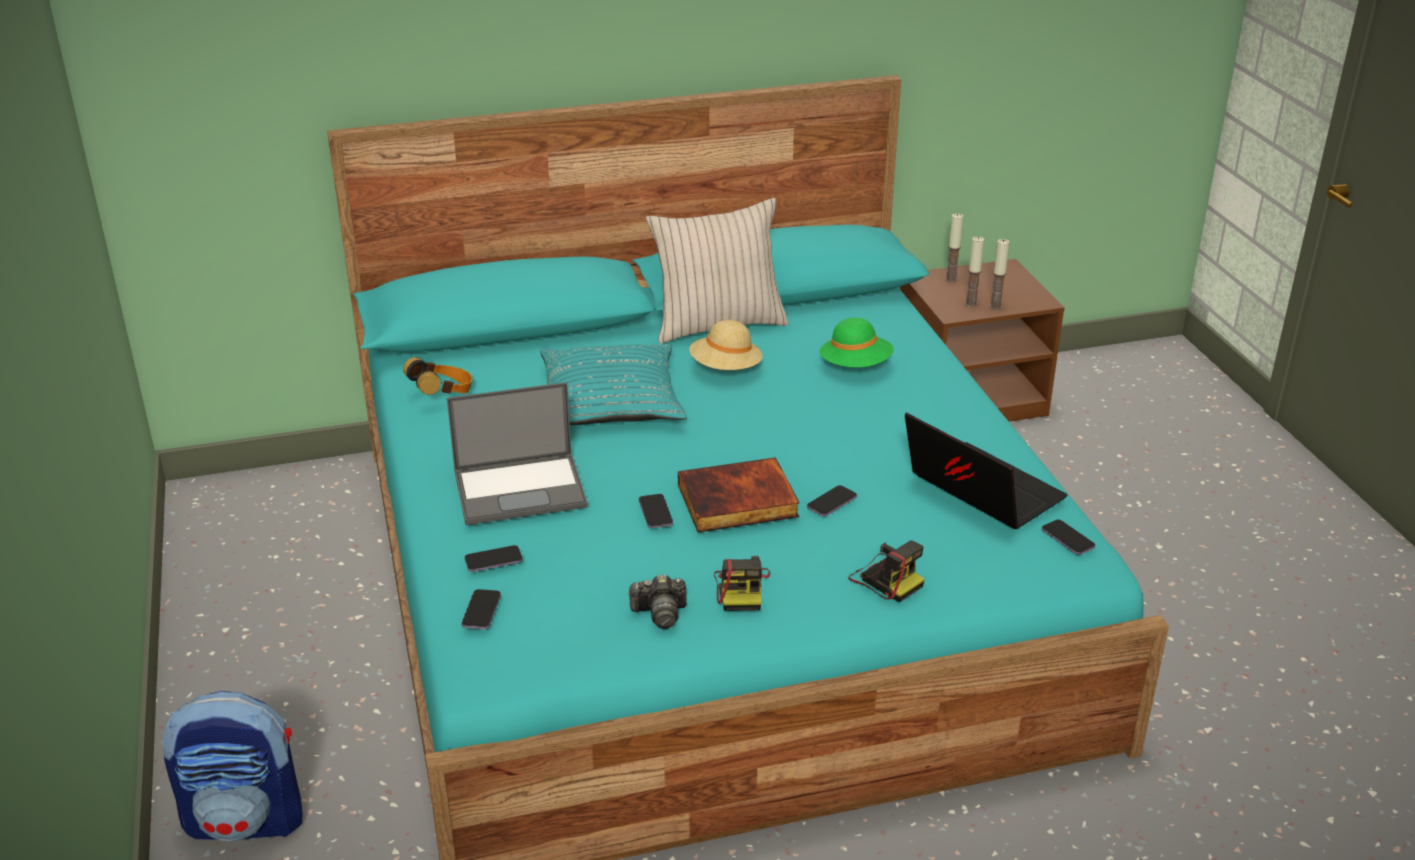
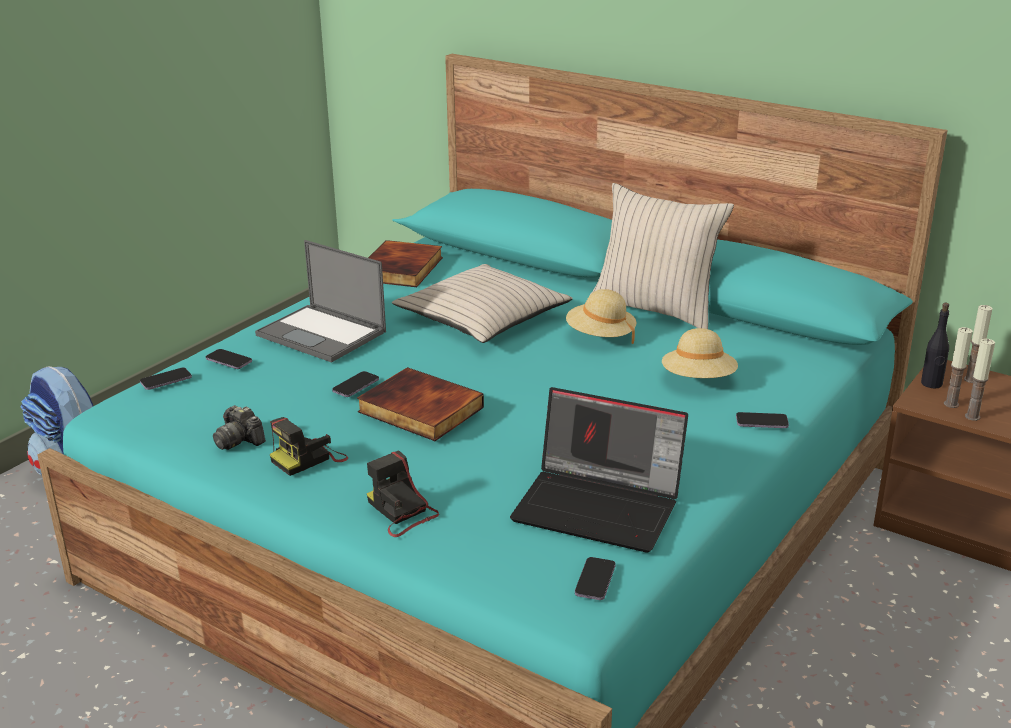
camera: 50 degrees right, 5 degrees down
(443, 394) = (402, 269): headphones -> book
(611, 401) = (483, 318): turquoise pillow -> beige pillow
(832, 503) = (480, 448): phone -> phone (761, 422)
(855, 366) = (698, 380): green hat -> beige hat
(885, 579) = (401, 512): camera -> camera turned 135 degrees clockwise
(936, 295) = (931, 384): none -> black bottle
(979, 491) = (600, 506): laptop -> laptop turned 105 degrees clockwise

